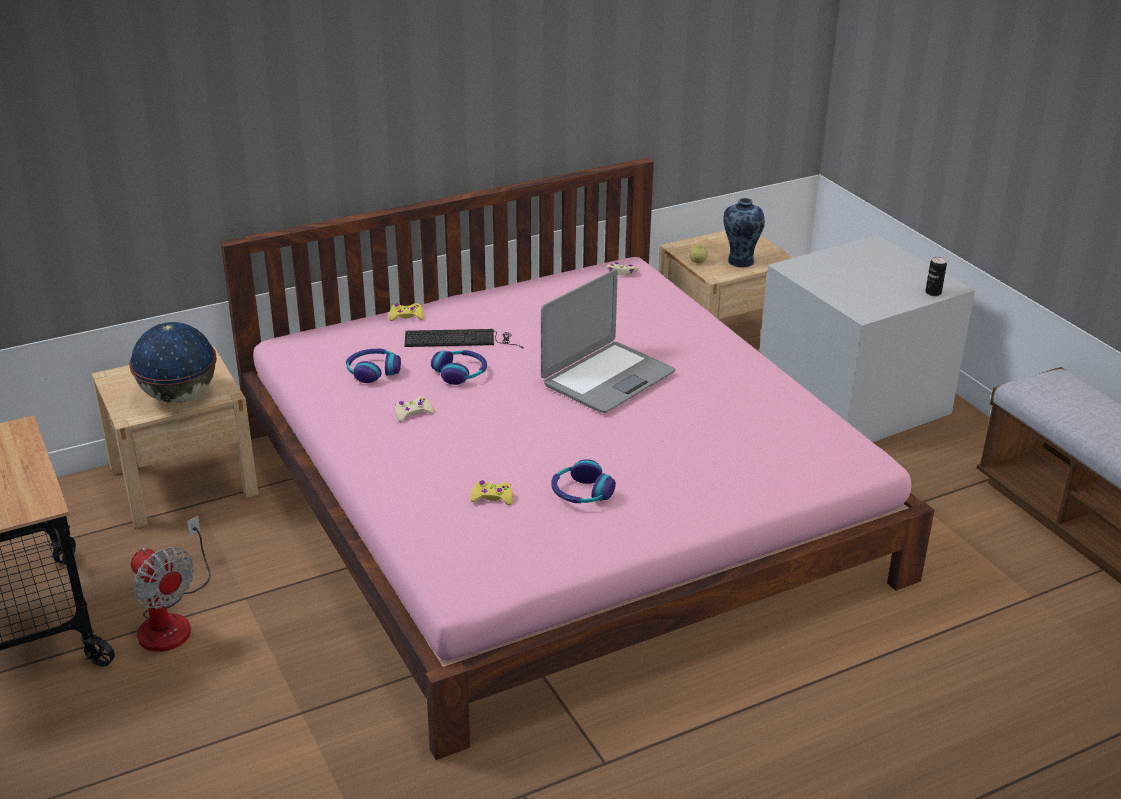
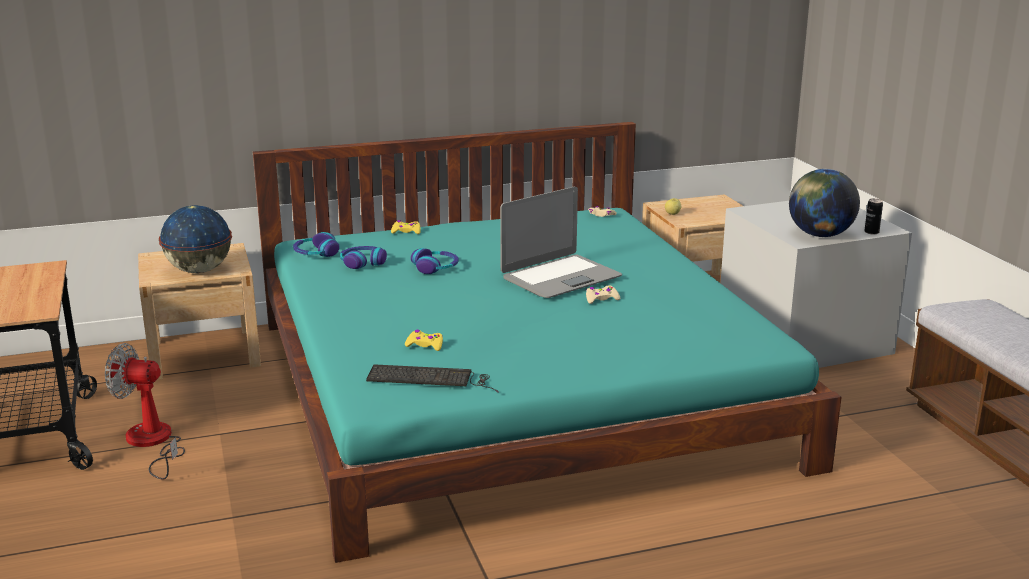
camera: 10 degrees right, 10 degrees down
(171, 620) = (152, 443): fan -> fan turned 135 degrees clockwise
(413, 413) = (383, 290): beige game controller -> beige game controller (601, 299)
(461, 340) = (445, 248): keyboard -> keyboard (431, 378)
(558, 502) = (513, 389): pink bed -> turquoise bed
(581, 493) = (505, 348): headphones -> headphones (316, 253)
(740, 262) = (709, 216): vase -> none
(880, 301) = (820, 235): none -> globe

